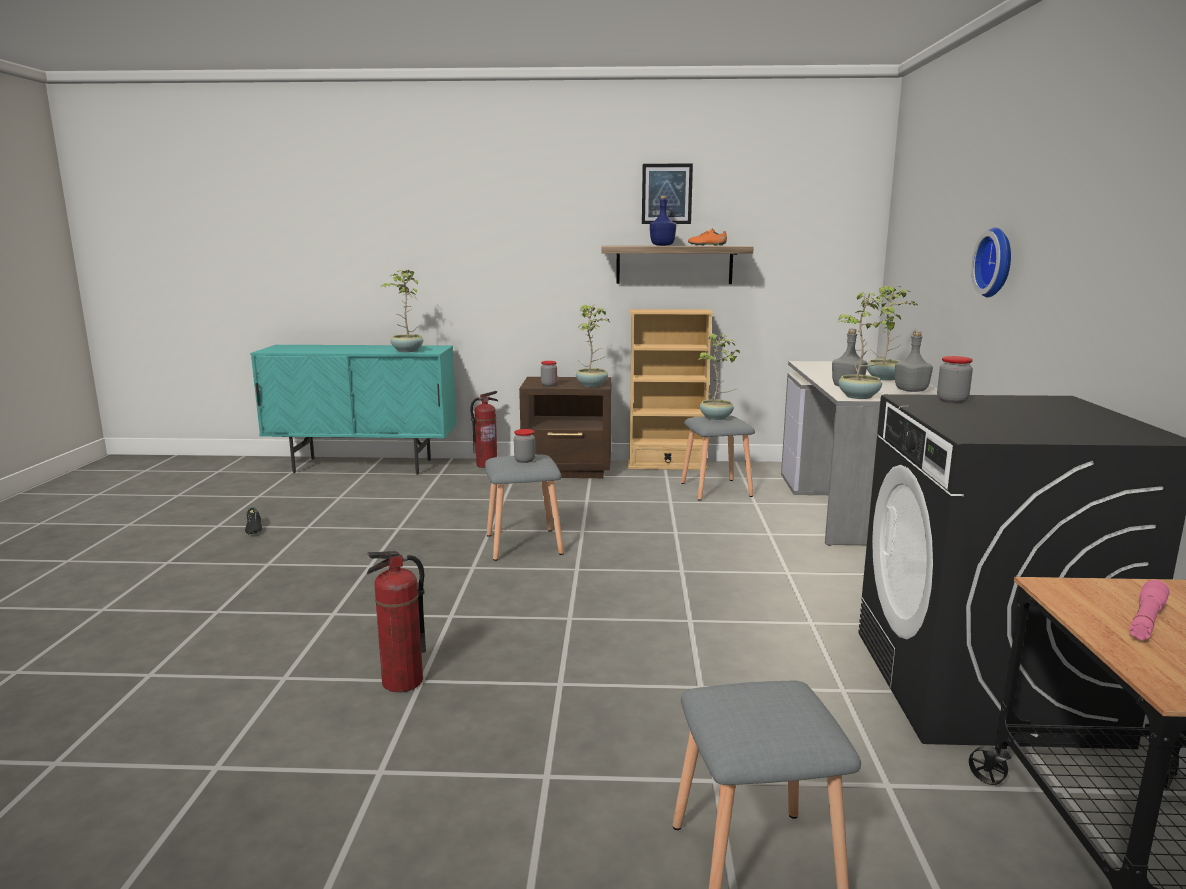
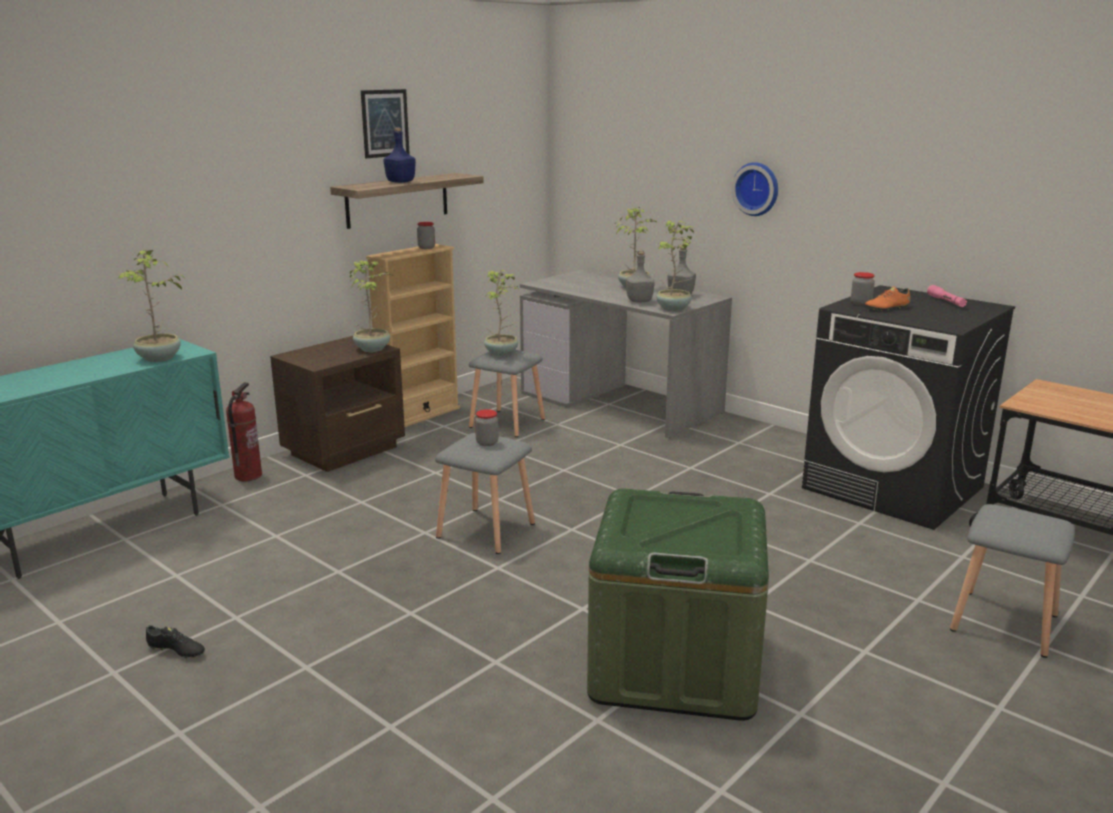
camera: 50 degrees left, 5 degrees up
(402, 682) = (675, 665): fire extinguisher -> green storage box
(549, 385) = (331, 359): jar -> jar (426, 247)
(706, 245) = (436, 178): orange shoe -> orange shoe (887, 308)
(1146, 620) = (1071, 406): pink flashlight -> pink flashlight (946, 301)

